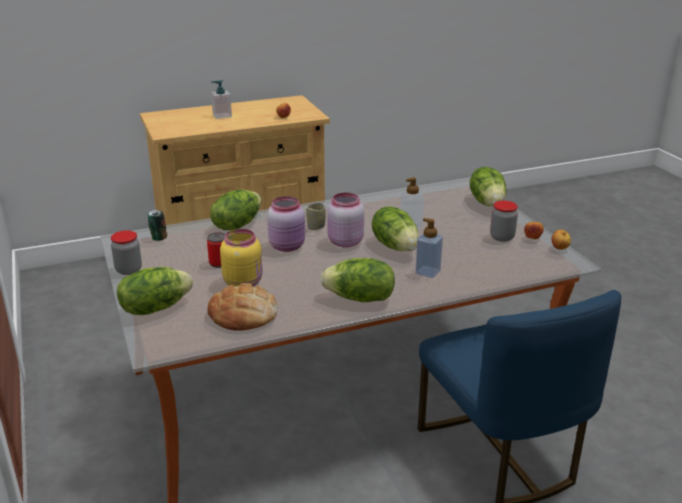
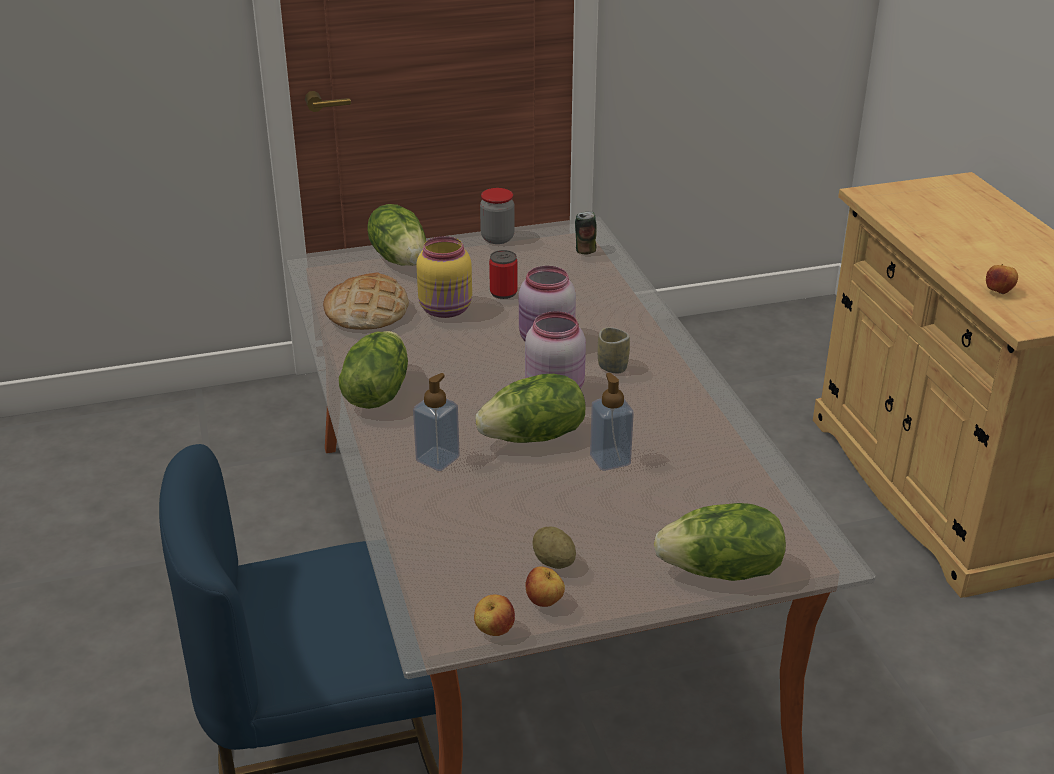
camera: 95 degrees right, 5 degrees up
(222, 116) = (984, 235): soap dispenser -> none
(237, 225) = (623, 303): lettuce -> none
(502, 237) = (553, 562): jar -> potato

